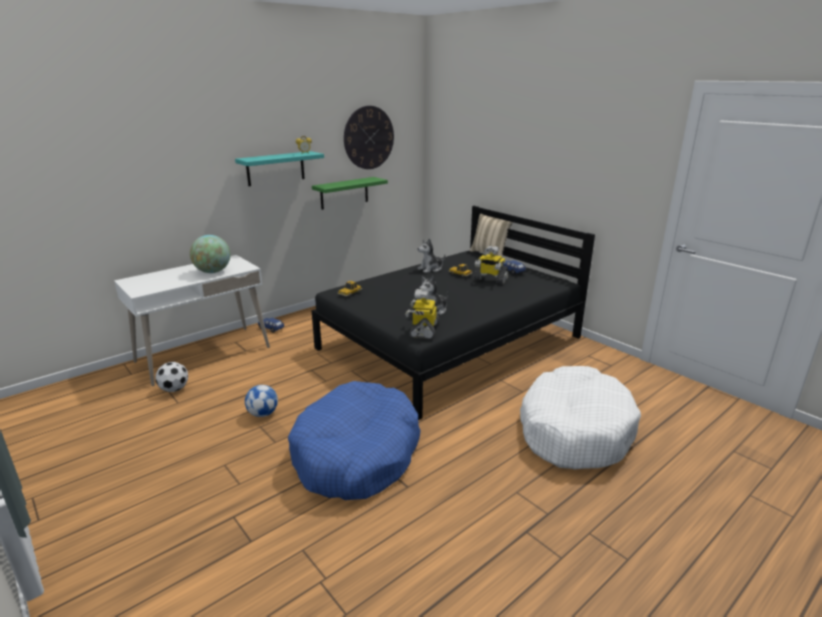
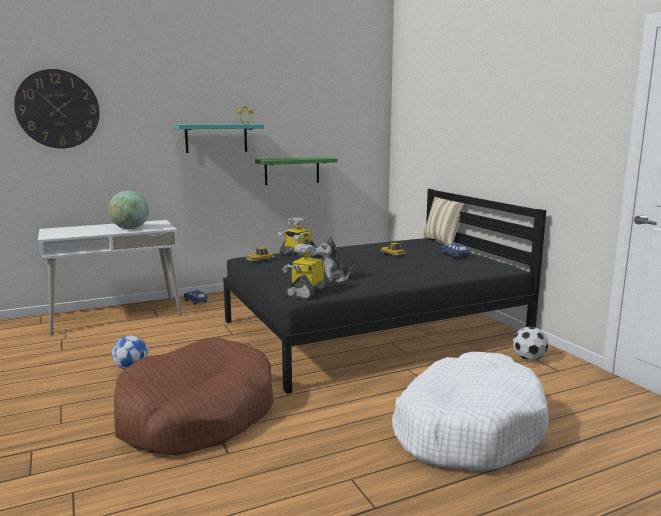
camera: 15 degrees right, 10 degrees down
(174, 389) = (67, 339): football -> football (528, 358)
(356, 454) = (196, 415): blue dog bed -> brown dog bed
(369, 138) = (322, 116): wall clock -> wall clock (58, 109)
(430, 269) = (364, 248): plush toy -> none
(490, 279) = (422, 259): toy robot -> toy robot (297, 255)

